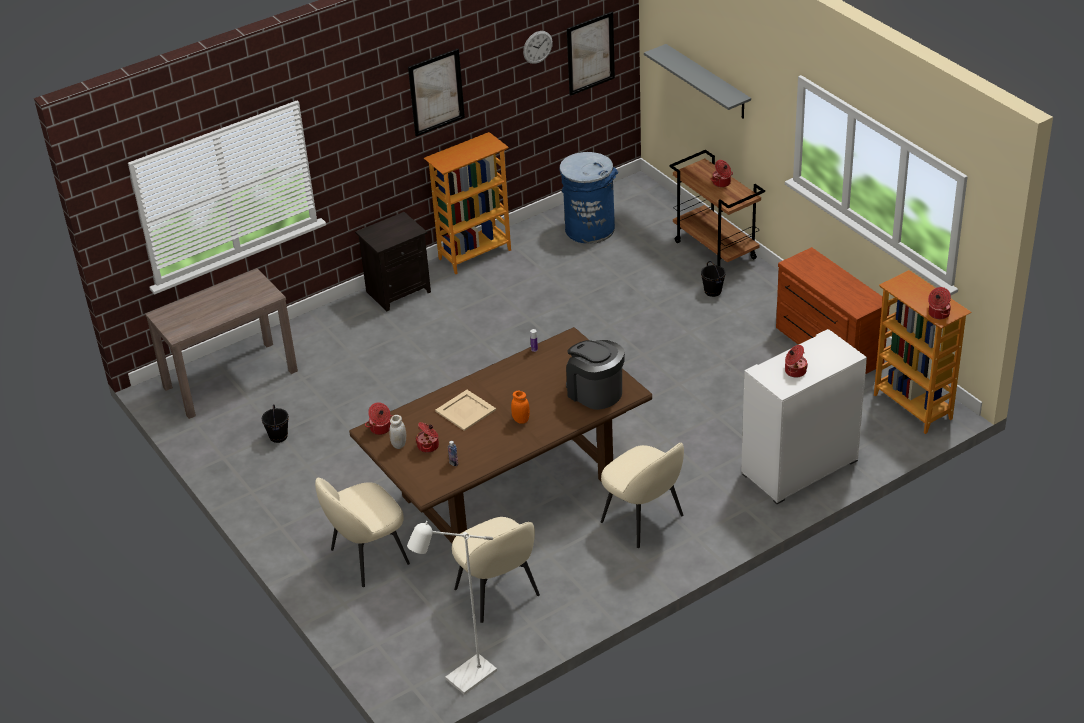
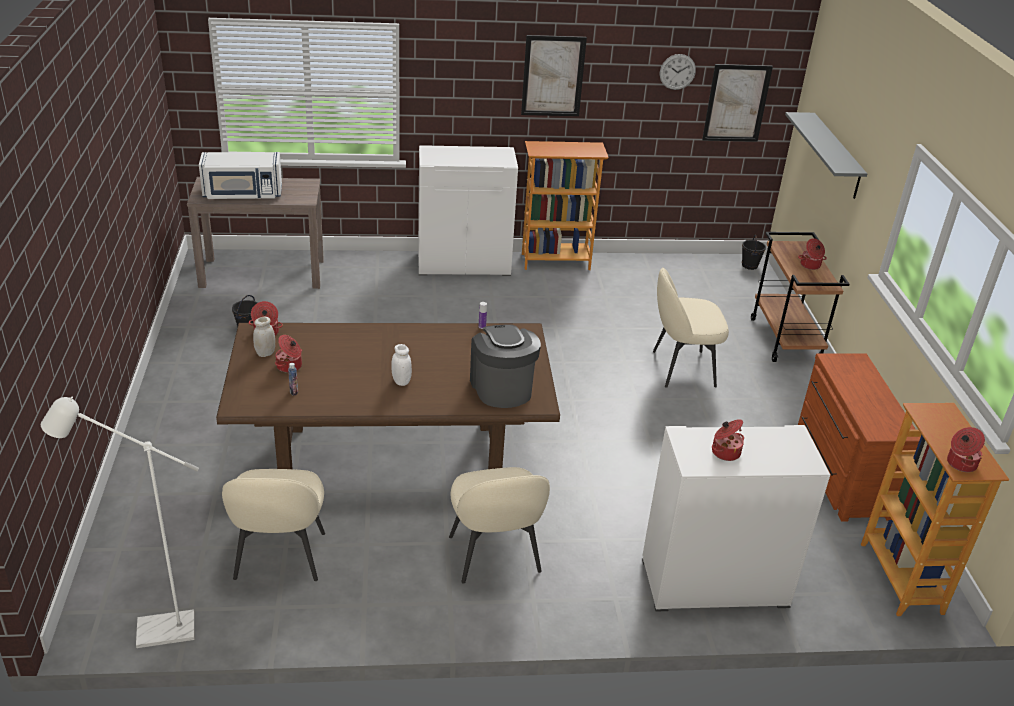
camera: 25 degrees right, 5 degrees down
(209, 314) = (243, 194): none -> white microwave
(367, 557) = (203, 462): beige chair -> beige chair (681, 368)
(398, 291) = (464, 263): black nightstand -> white cabinet
(465, 410) = (359, 350): beige tray -> none
(521, 420) = (401, 381): orange jar -> white jar
(589, 229) = (676, 280): blue trash can -> none
(712, 292) = (753, 373): black bucket -> black bucket (749, 265)

